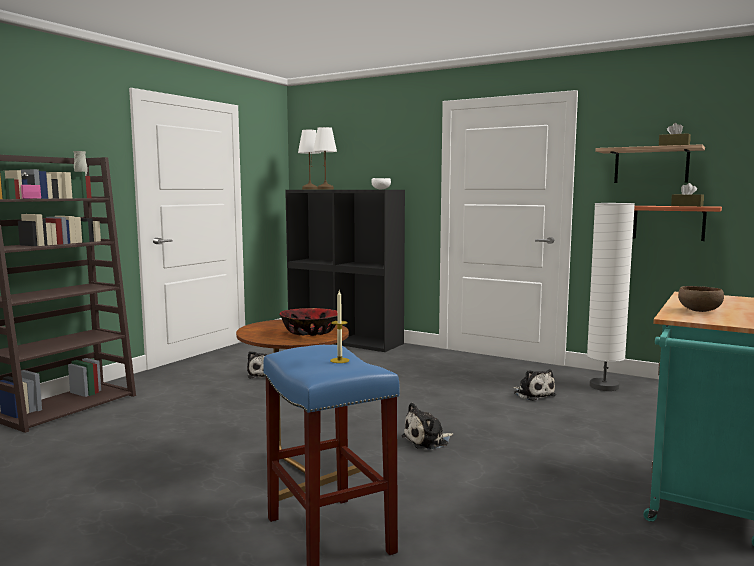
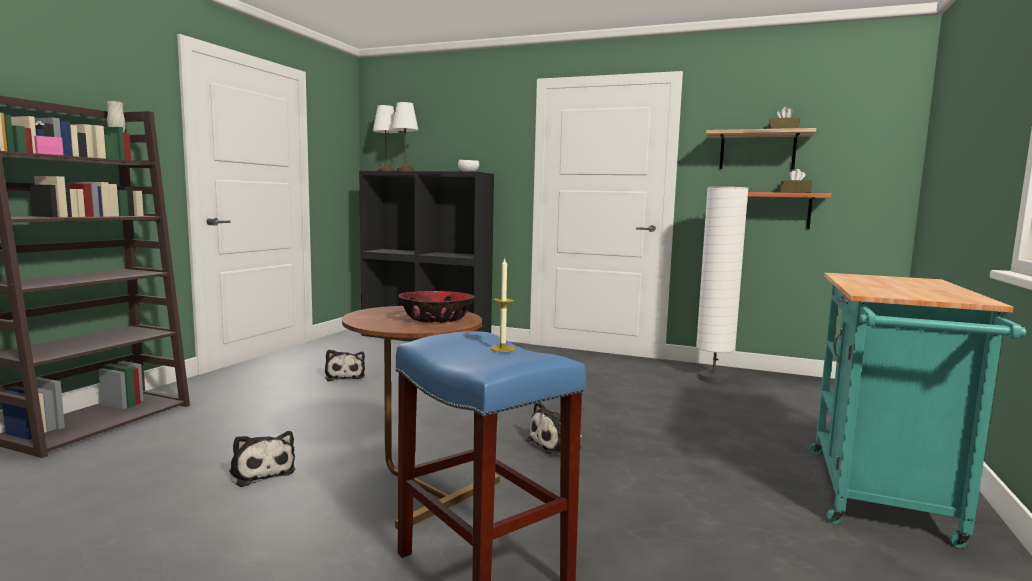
camera: 10 degrees left, 0 degrees up
(533, 394) = (646, 389): plush toy -> plush toy (261, 472)
(698, 310) = (881, 288): brown bowl -> none

